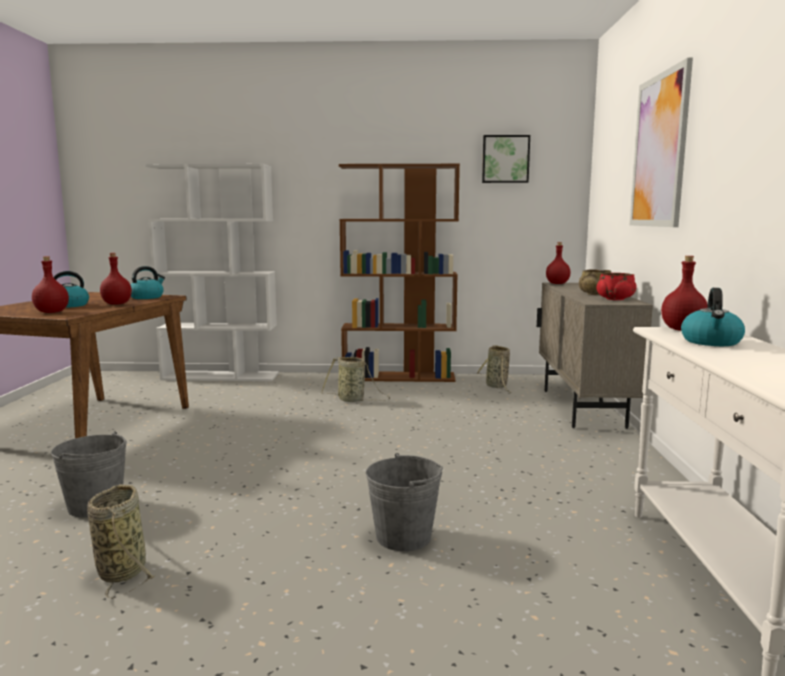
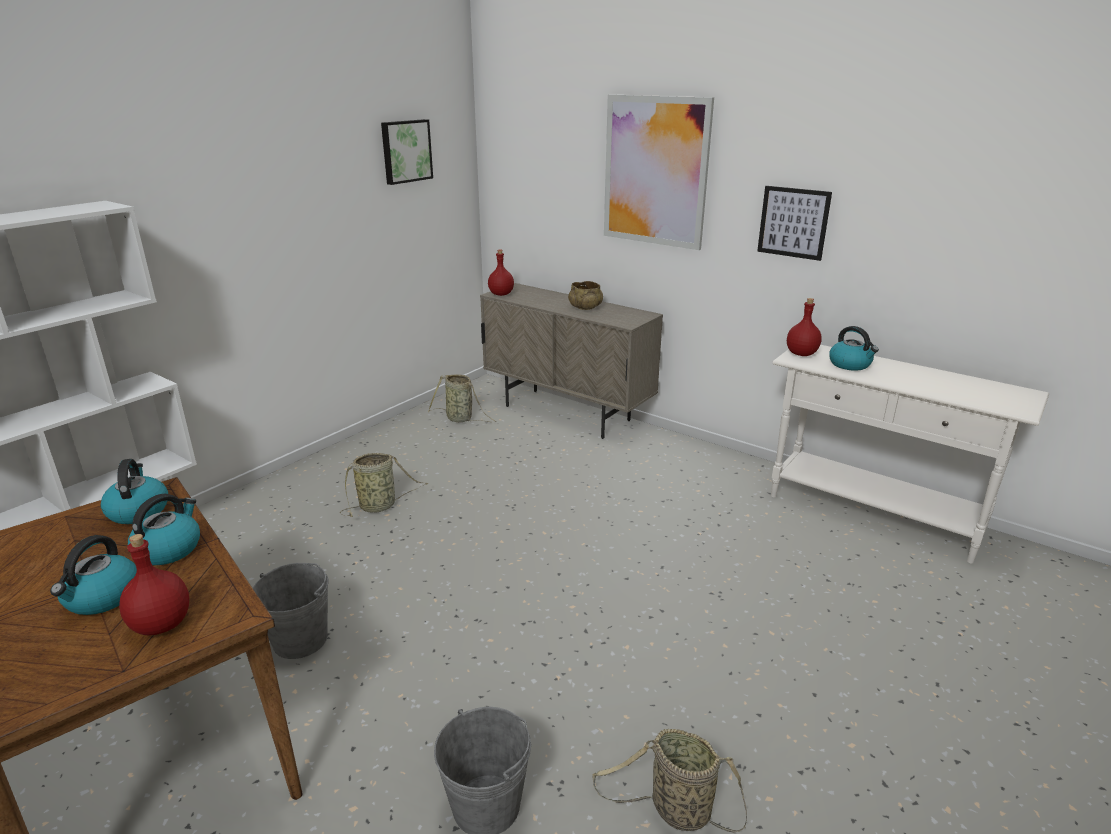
camera: 55 degrees left, 15 degrees up
(116, 304) = (169, 549): red bottle -> kettle
(399, 377) = (348, 449): brown bookcase -> none
(403, 537) = (731, 607): grey bucket -> grey bucket (300, 639)
(615, 299) = (621, 312): red bowl -> none
(734, 177) = (793, 222): none -> picture

